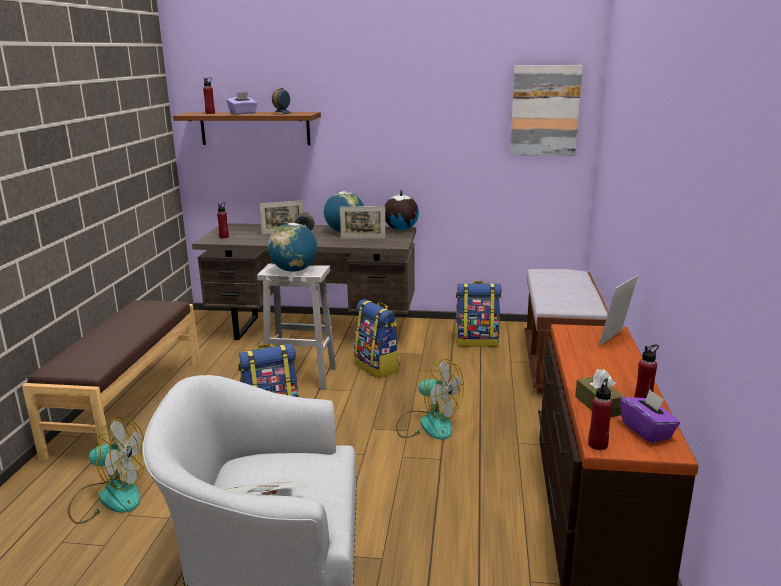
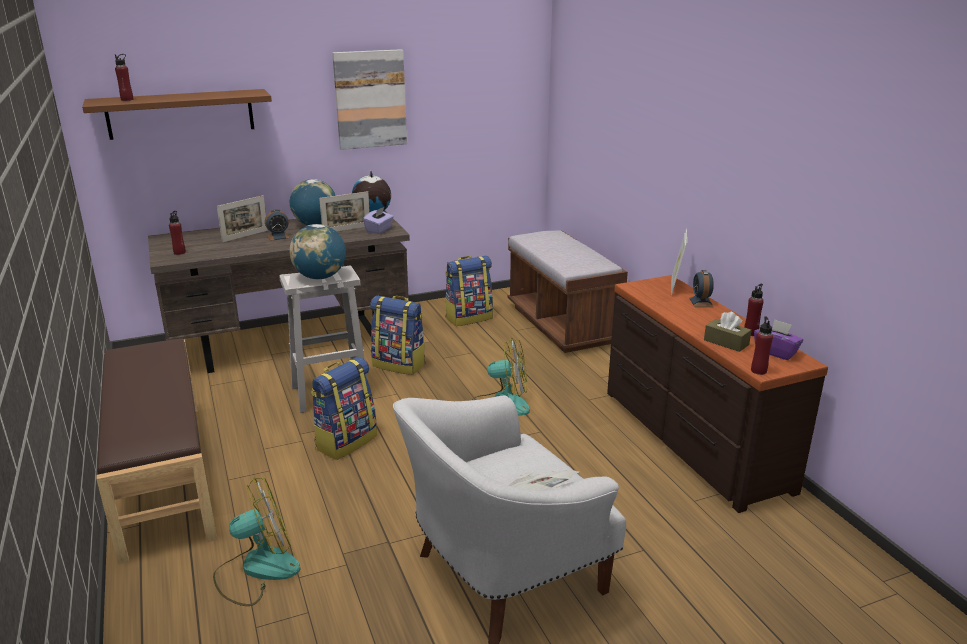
camera: 30 degrees left, 5 degrees up
(243, 113) = (174, 97): purple tissue box -> purple tissue box (379, 230)
(282, 113) = (225, 94): alarm clock -> alarm clock (700, 302)
(545, 110) = (501, 74): picture -> picture (370, 99)

